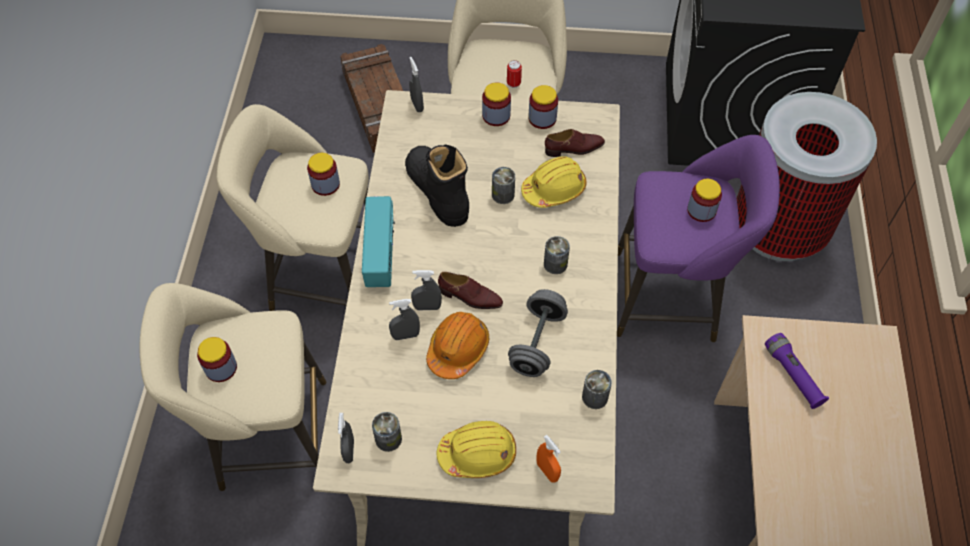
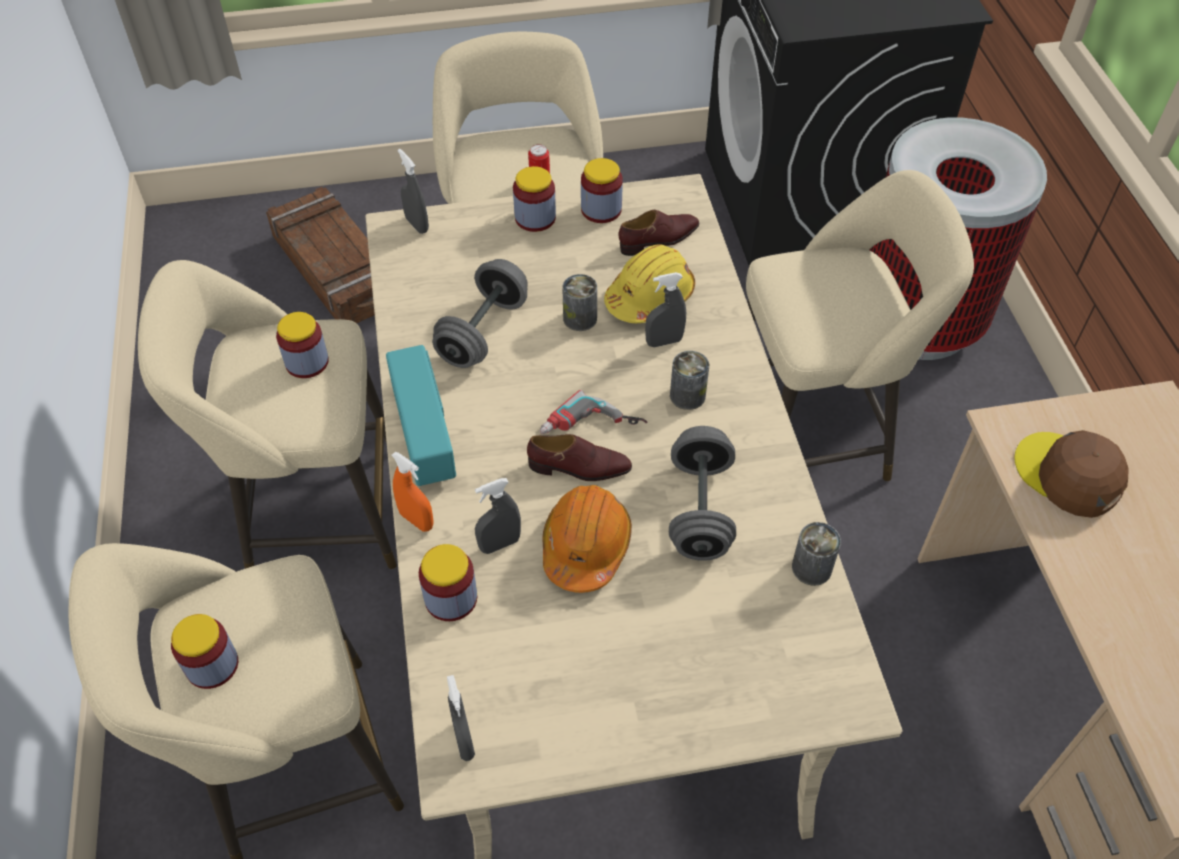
camera: 15 degrees left, 5 degrees down
(388, 439) = (521, 706): can -> none
(427, 307) = (519, 496): grey spray bottle -> grey spray bottle (664, 341)
(437, 191) = (483, 332): black boot -> grey dumbbell
(478, 454) = (668, 694): yellow hard hat -> none
(486, 274) = (591, 430): none -> power drill
(547, 471) = (782, 694): orange spray bottle -> orange spray bottle (416, 520)
(672, 297) = (813, 434): purple stool -> beige stool
(701, 210) = (852, 291): jar -> jar (451, 598)
(793, 375) = (1068, 475): purple flashlight -> brown cap

